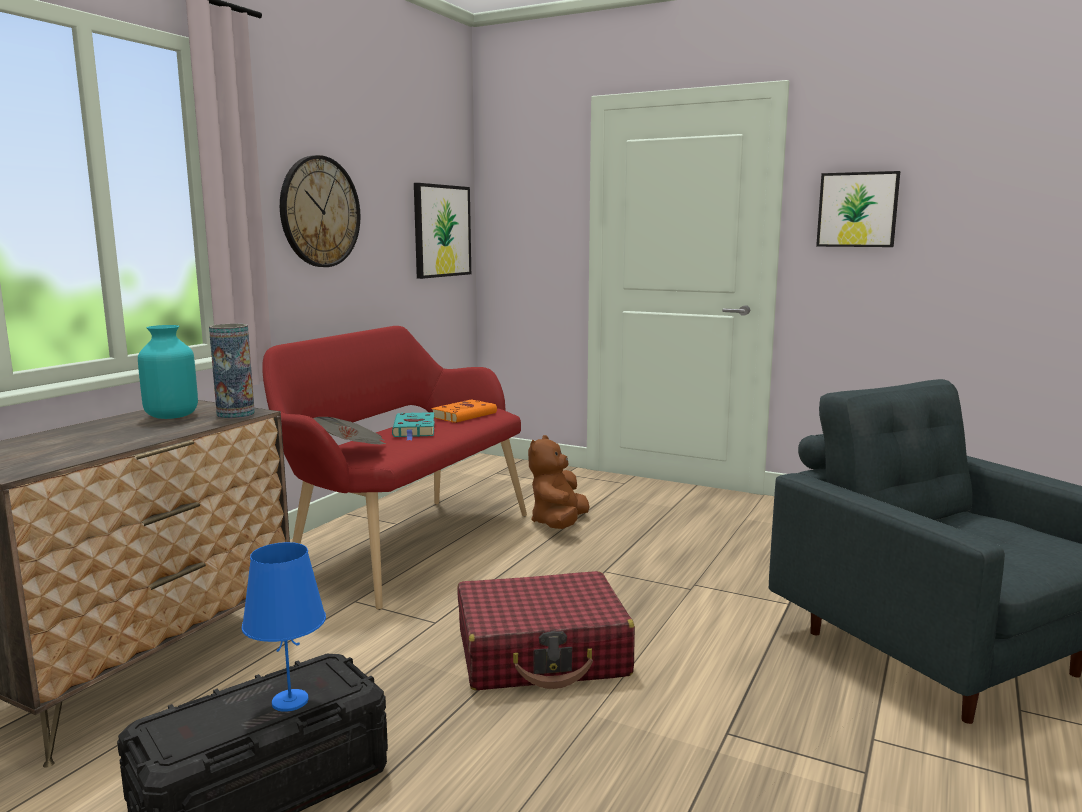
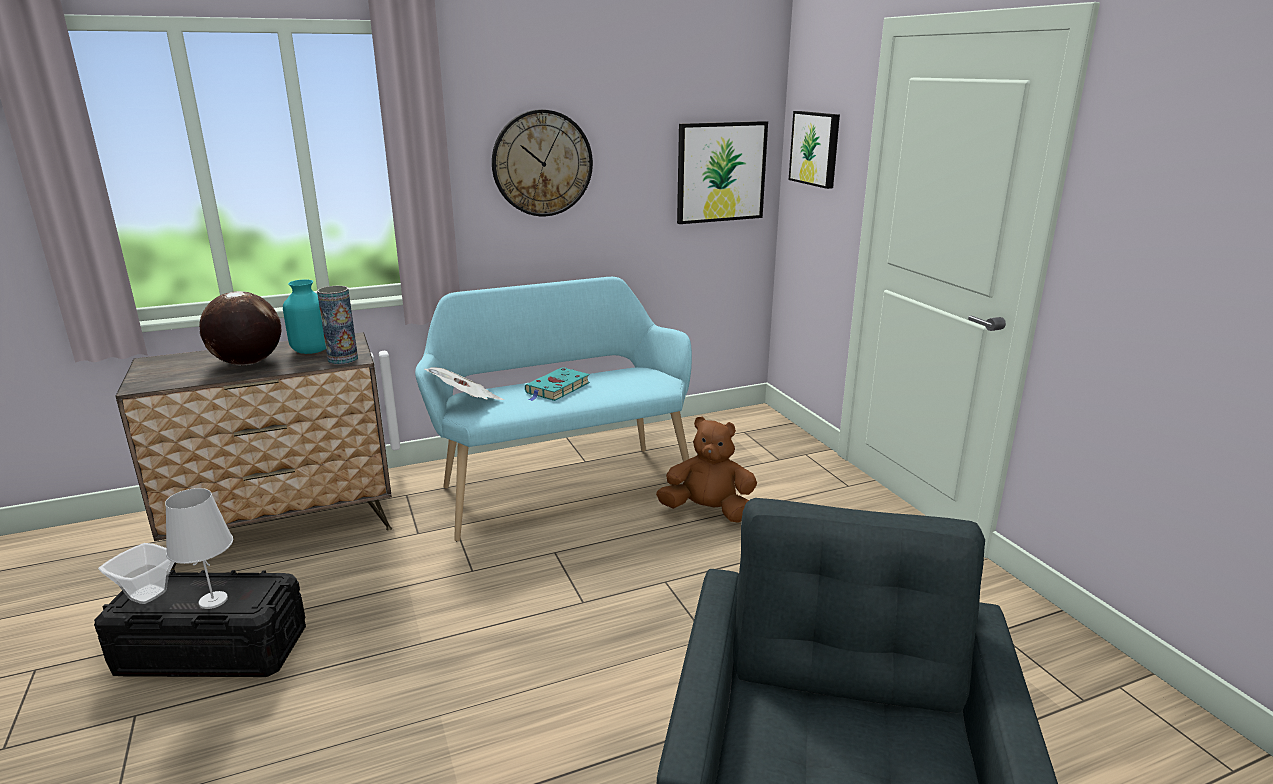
camera: 40 degrees right, 10 degrees up
(116, 435) = (247, 363): none -> globe
(189, 732) = (147, 595): none -> bowl
(290, 701) = (213, 600): blue table lamp -> white table lamp
(406, 544) = (561, 485): red bench -> turquoise bench
(465, 415) = (629, 381): orange book -> none
(542, 653) = (493, 639): red suitcase -> none
(558, 524) = (708, 512): brown plush toy -> brown plush toy turned 45 degrees clockwise
(857, 210) = (1154, 214): picture -> picture (816, 148)

